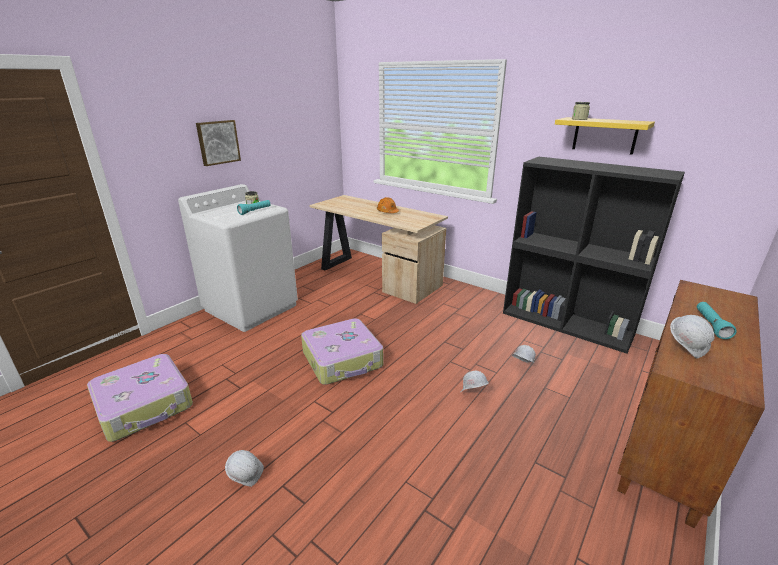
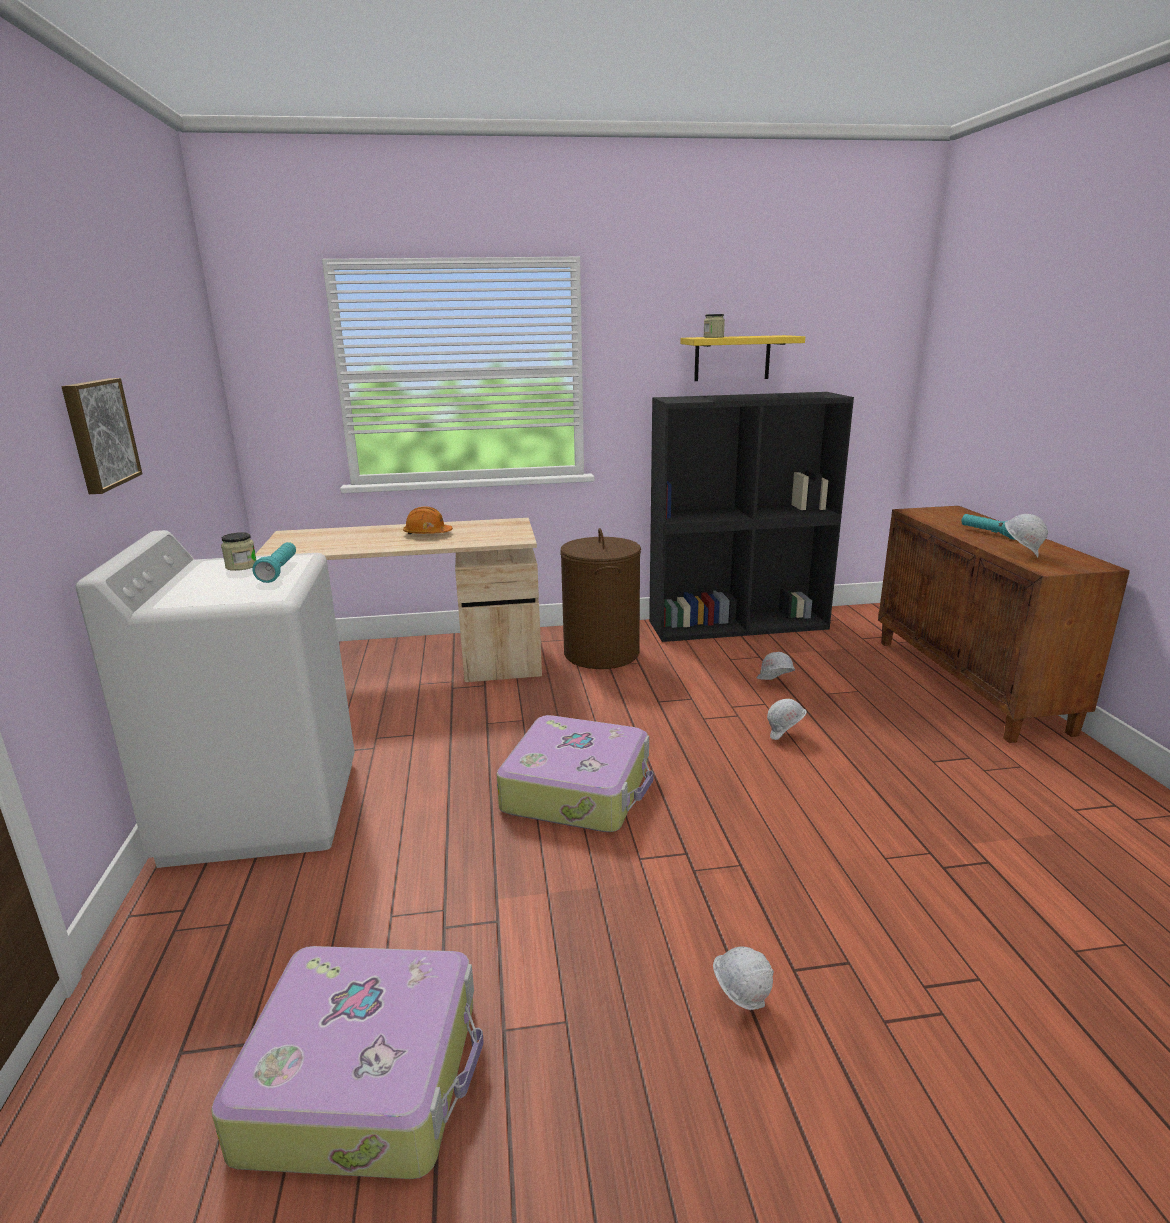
camera: 45 degrees left, 5 degrees down
(461, 305) = (602, 653): none -> brown laundry basket

